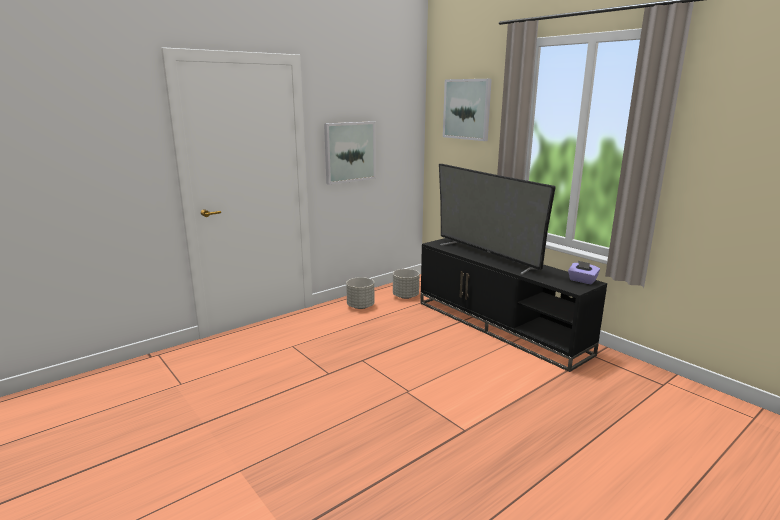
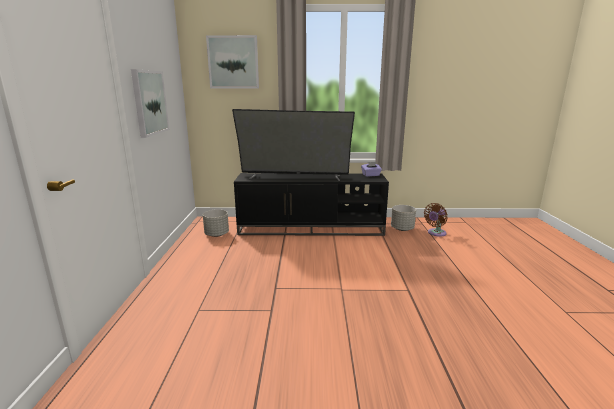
camera: 50 degrees left, 0 degrees up
(360, 306) = (195, 255): grey planter -> grey planter (402, 229)
(653, 404) = (435, 233): none -> brown fan

